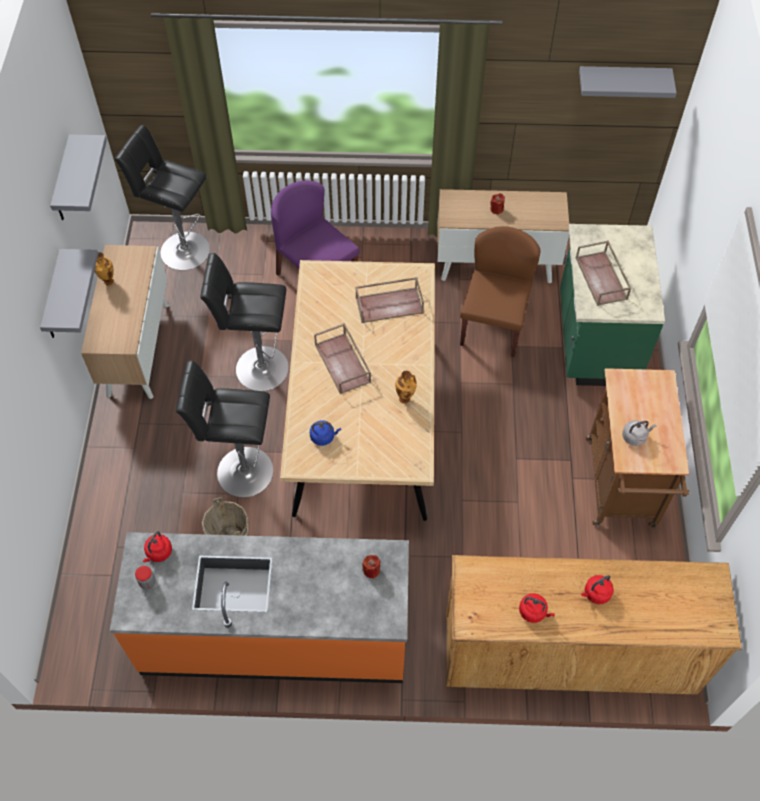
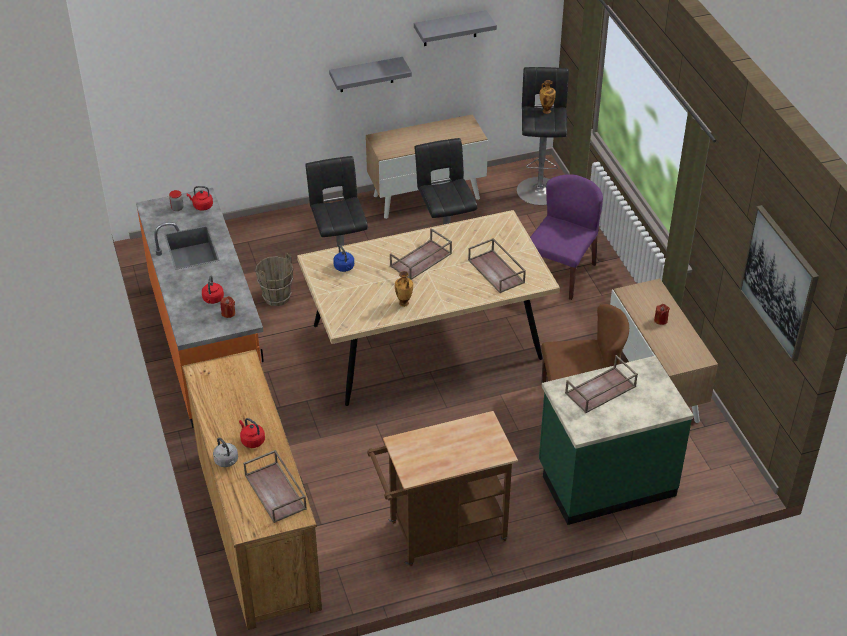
camera: 70 degrees right, 15 degrees down
(108, 281) = (437, 126): vase -> vase (546, 111)
(534, 612) = (221, 406): red kettle -> red kettle (213, 299)
(622, 80) = (779, 282): grey shelf -> picture
(635, 436) = (426, 444): grey kettle -> grey kettle (227, 461)
(677, 588) = (276, 492): none -> brown tray

